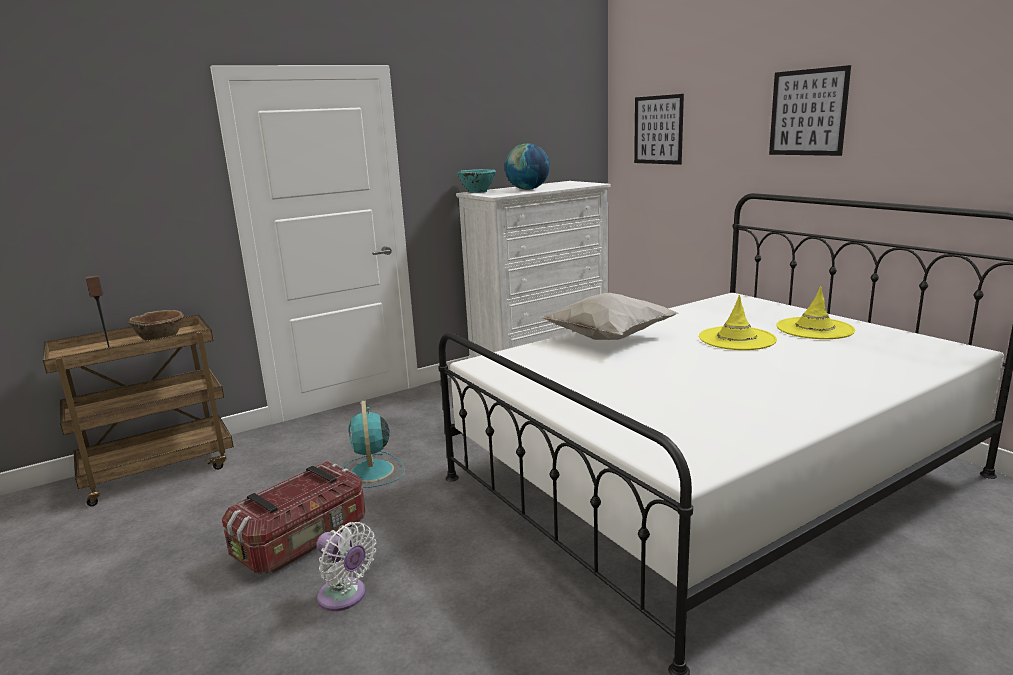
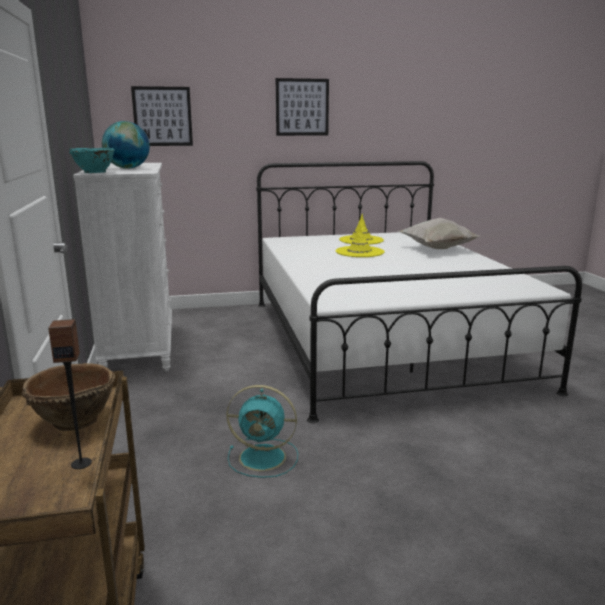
camera: 70 degrees left, 0 degrees up
(303, 541) = (374, 509): storage box -> none
(345, 597) = (473, 492): white fan -> none
(607, 338) = (320, 270): white pillow -> white pillow (436, 249)

